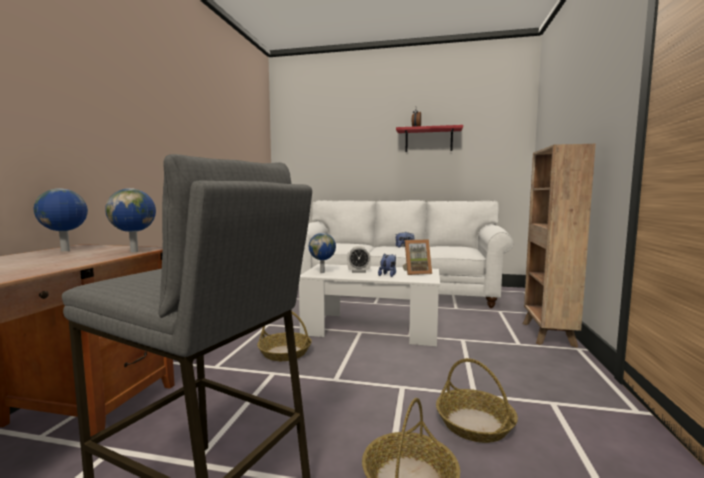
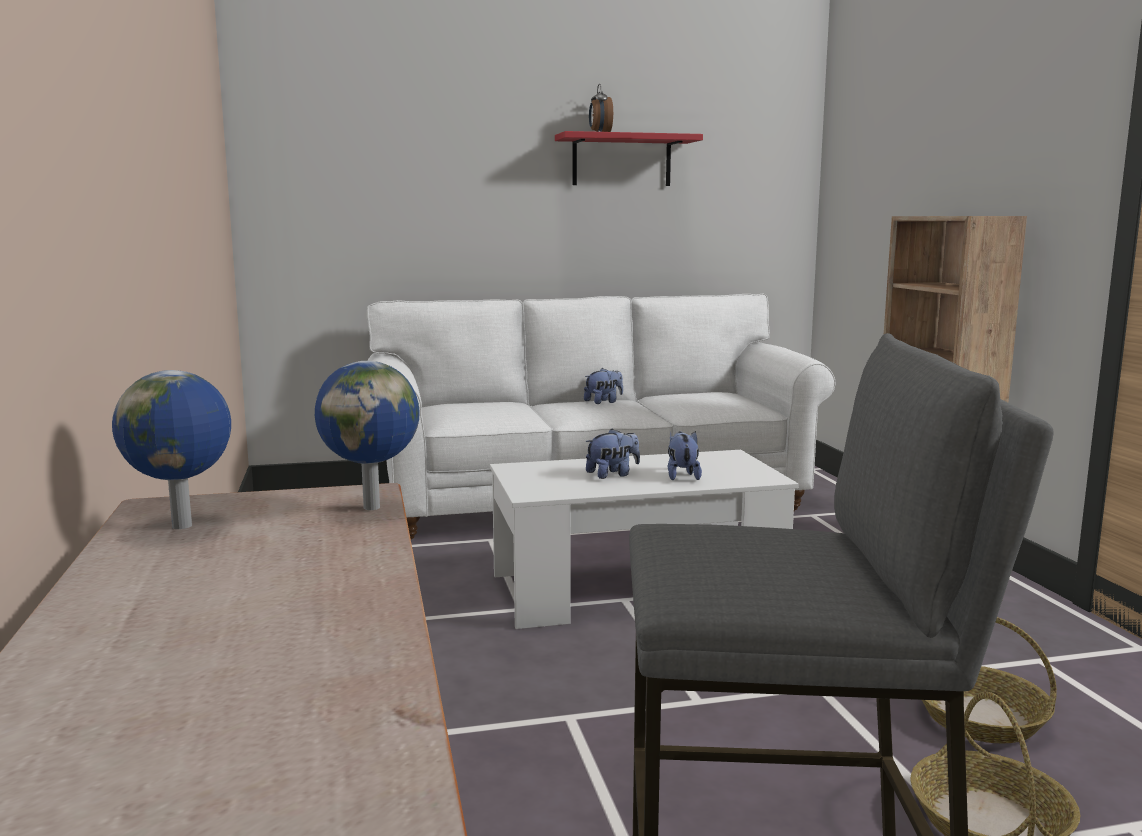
camera: 25 degrees left, 5 degrees up
(285, 352) = (537, 671): basket -> none
(322, 272) = (544, 485): globe -> none
(358, 271) = (612, 474): alarm clock -> plush toy
(416, 272) = (720, 464): picture frame -> none

